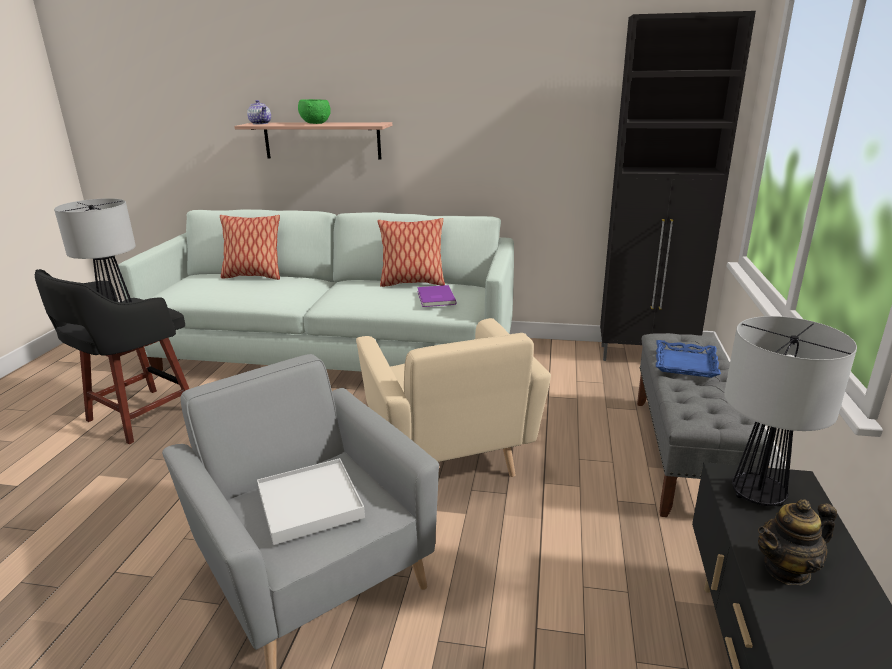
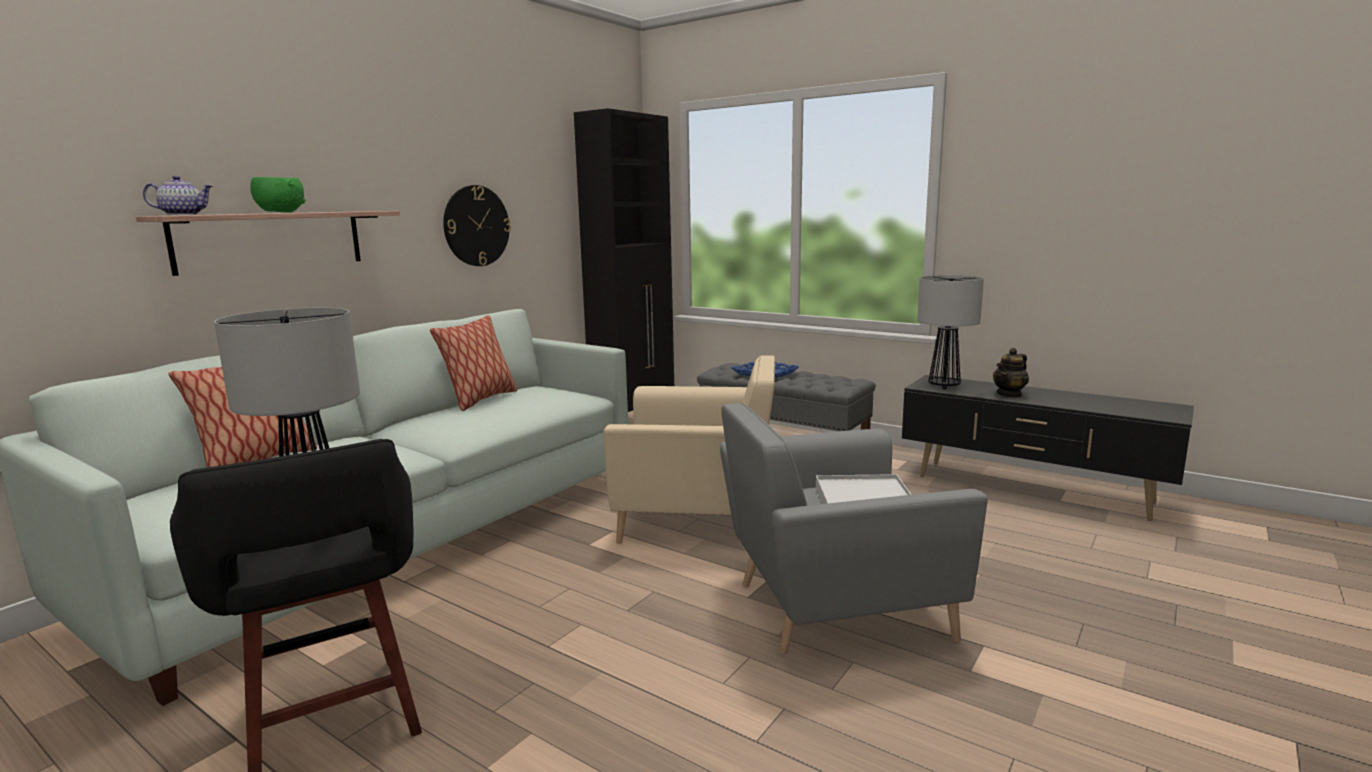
camera: 65 degrees left, 10 degrees down
(435, 298) = (547, 396): purple book -> none
(490, 137) = (476, 226): none -> wall clock
(787, 569) = (1009, 394): teapot -> teapot turned 45 degrees clockwise

